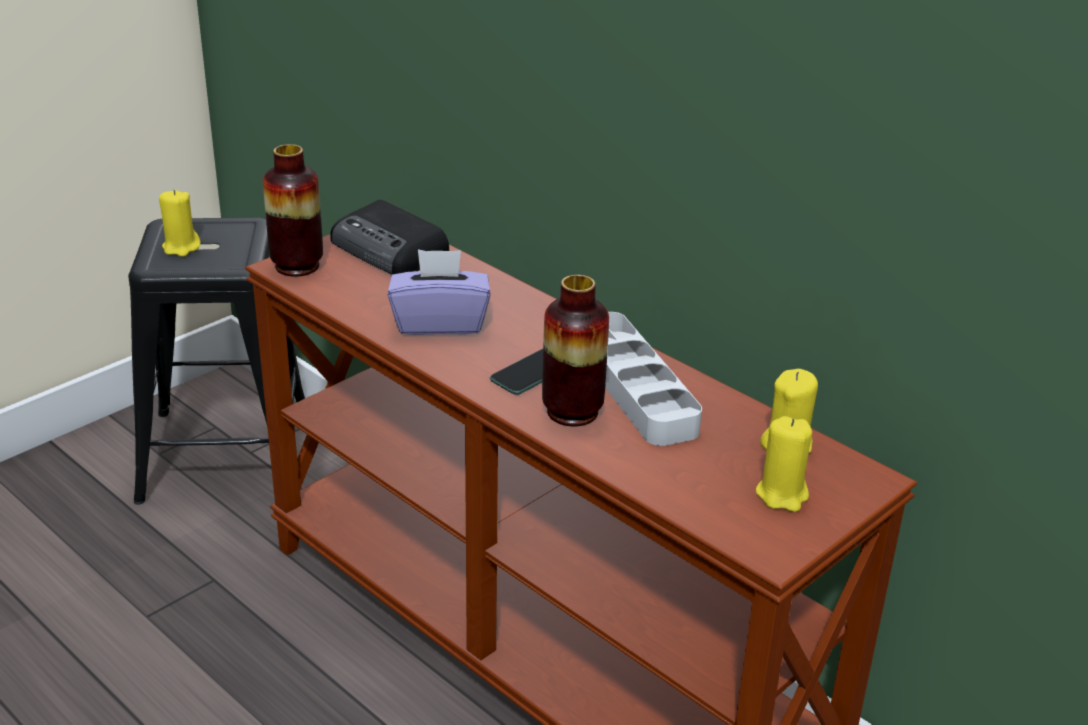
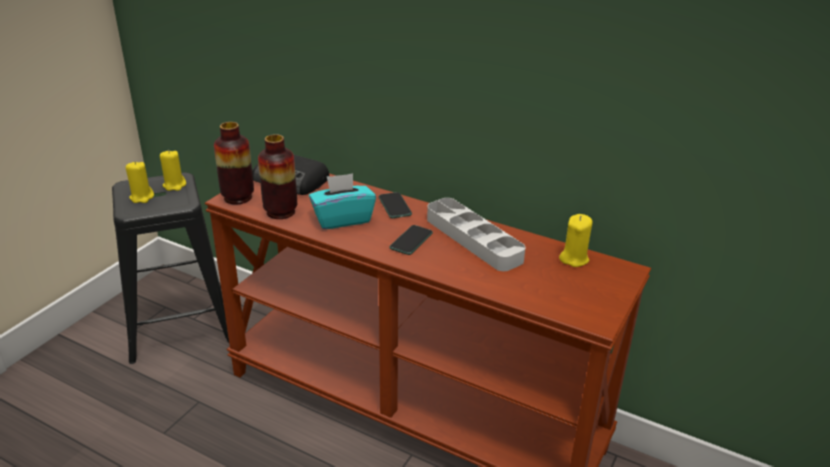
camera: 15 degrees left, 0 degrees up
(440, 322) = (342, 219): purple tissue box -> turquoise tissue box
(533, 314) = (395, 206): none -> phone
(572, 412) = (446, 259): vase -> vase (280, 212)
(782, 494) = (586, 287): yellow candle -> yellow candle (174, 185)

